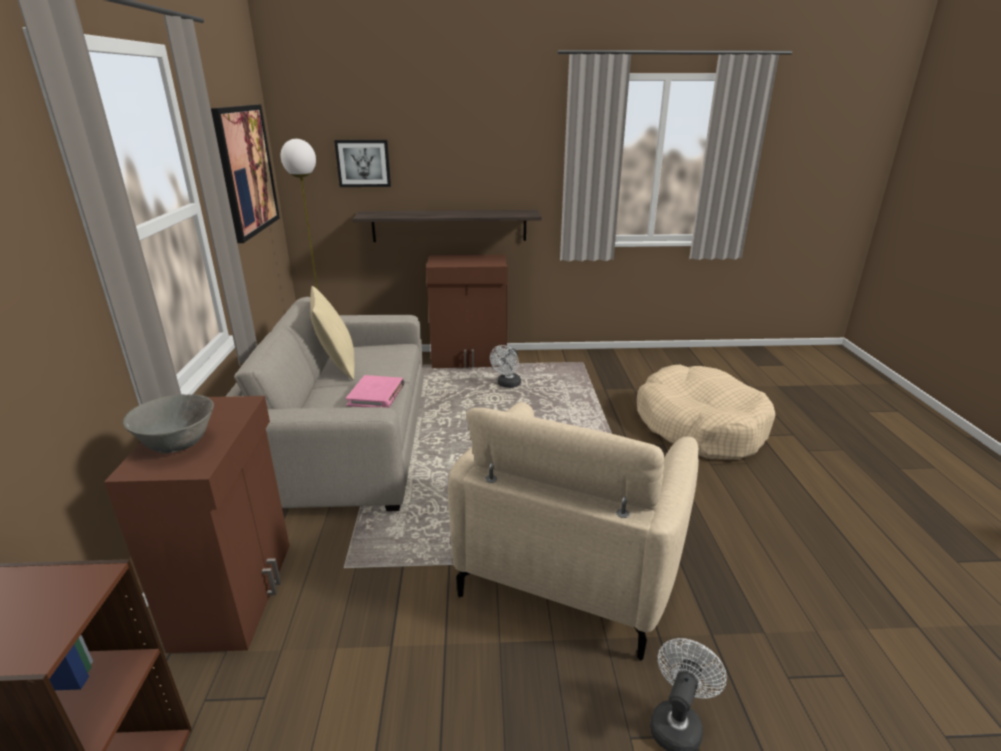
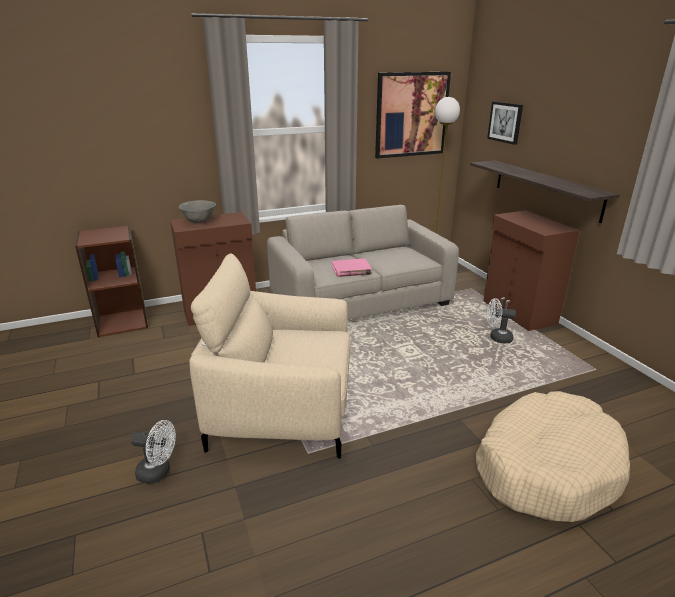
camera: 70 degrees right, 0 degrees up
(337, 365) = (381, 252): beige pillow -> none

